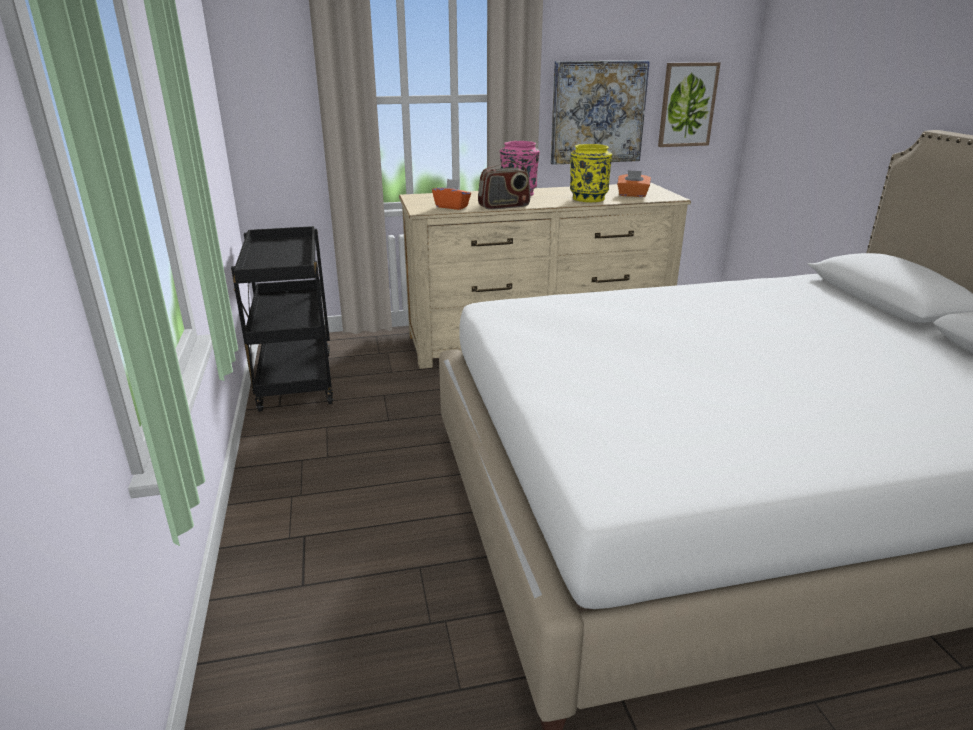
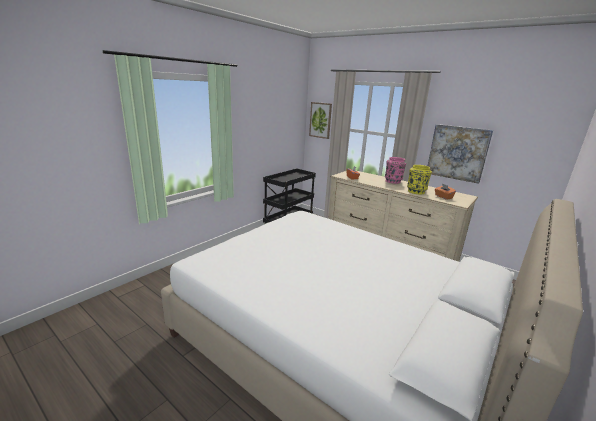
camera: 50 degrees right, 5 degrees down
(504, 206) = (370, 183): radio -> none
(687, 105) = (519, 159): picture -> picture (320, 120)

